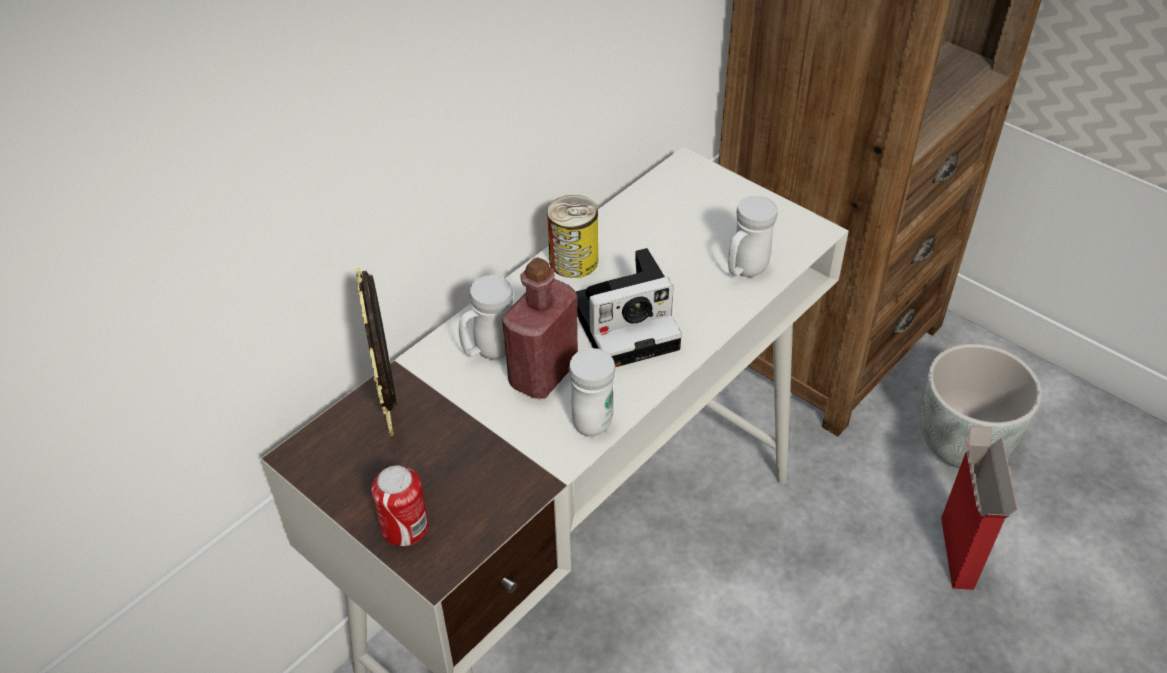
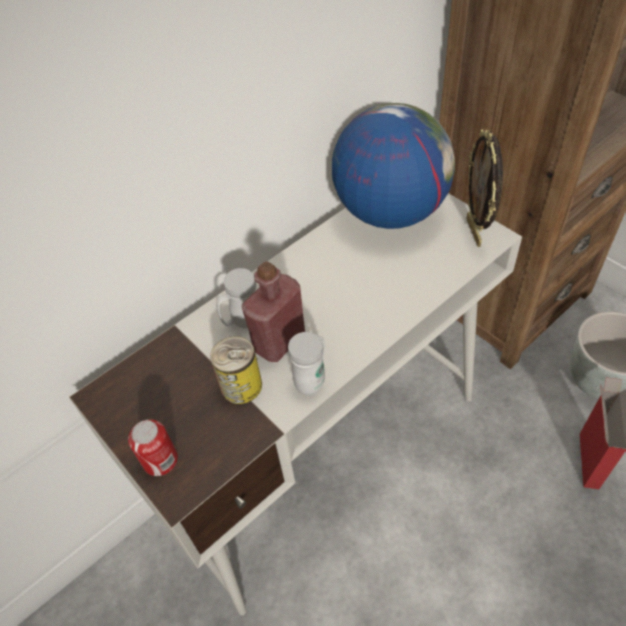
camera: 10 degrees right, 5 degrees up
(391, 411) = (165, 365): picture frame -> picture frame (475, 232)
(573, 261) = (313, 253): can -> can (241, 385)
(628, 323) = (347, 304): camera -> none
(671, 205) = (390, 212): none -> globe
(745, 271) = (439, 266): white mug -> none

